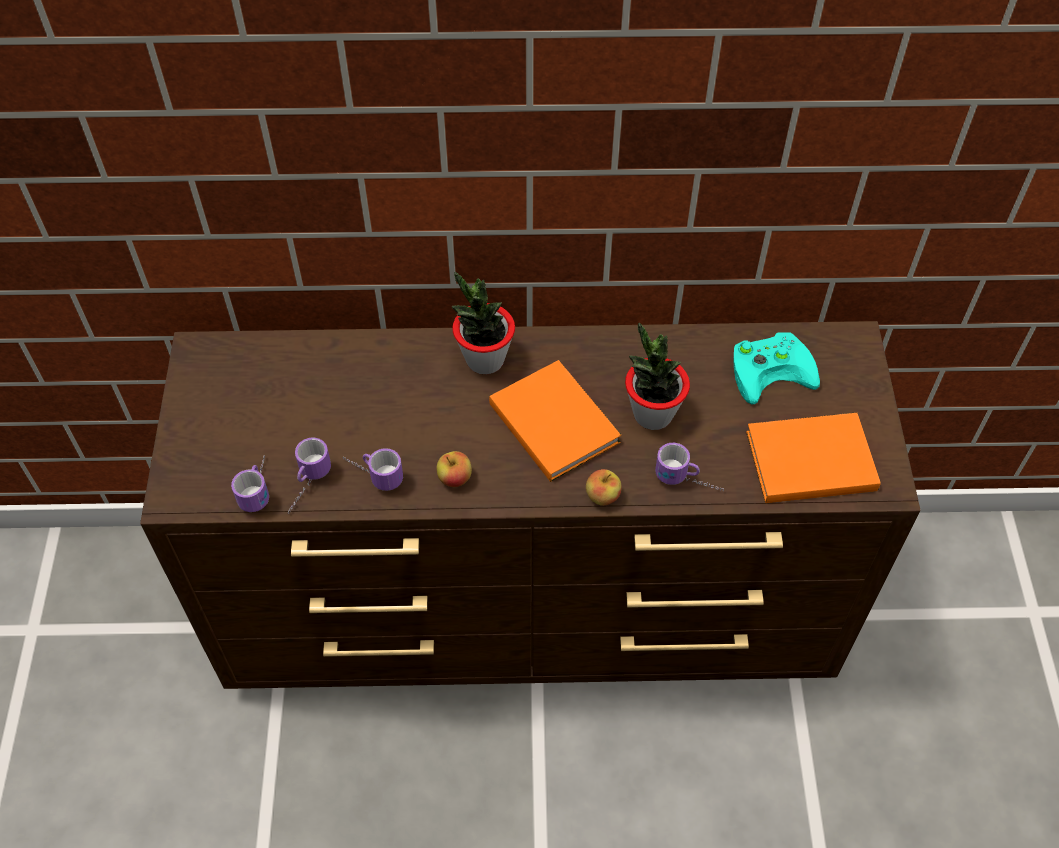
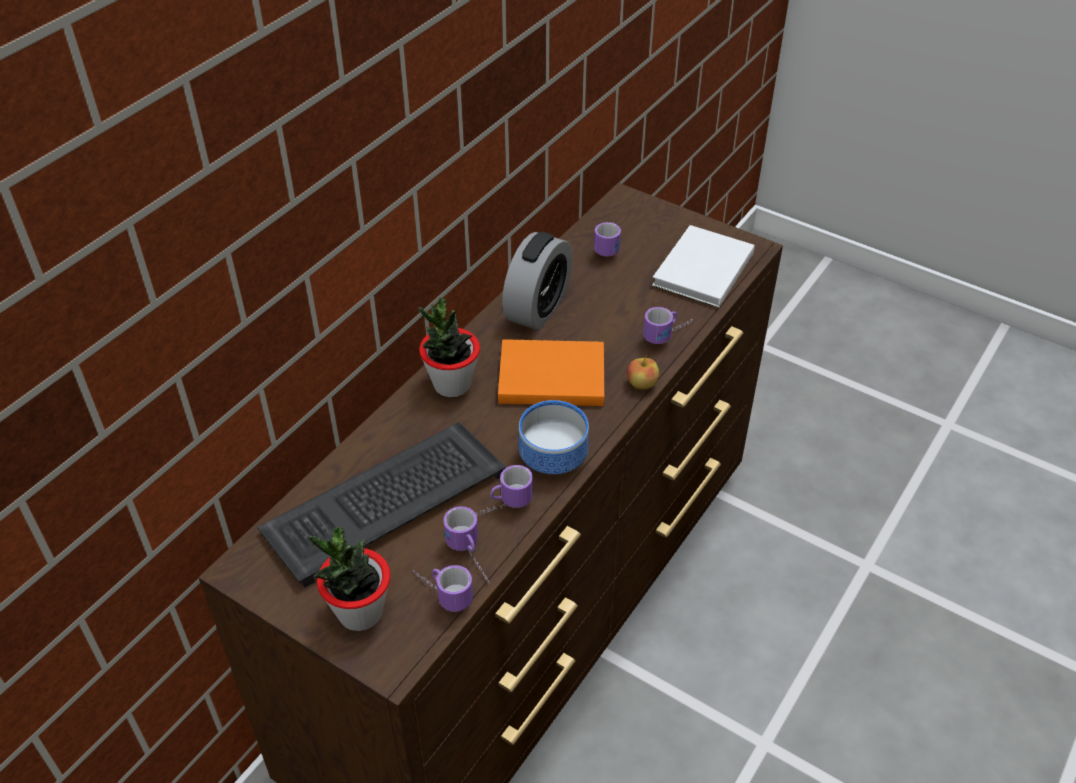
camera: 55 degrees left, 10 degrees down
(325, 395) = (386, 500): none -> keyboard
(455, 478) = (550, 459): apple -> bowl
(633, 363) = (538, 308): none -> alarm clock
(652, 414) = (593, 322): potted plant -> potted plant (360, 613)
(772, 368) = (610, 246): turquoise game controller -> mug
(806, 459) = (700, 271): orange book -> white book

